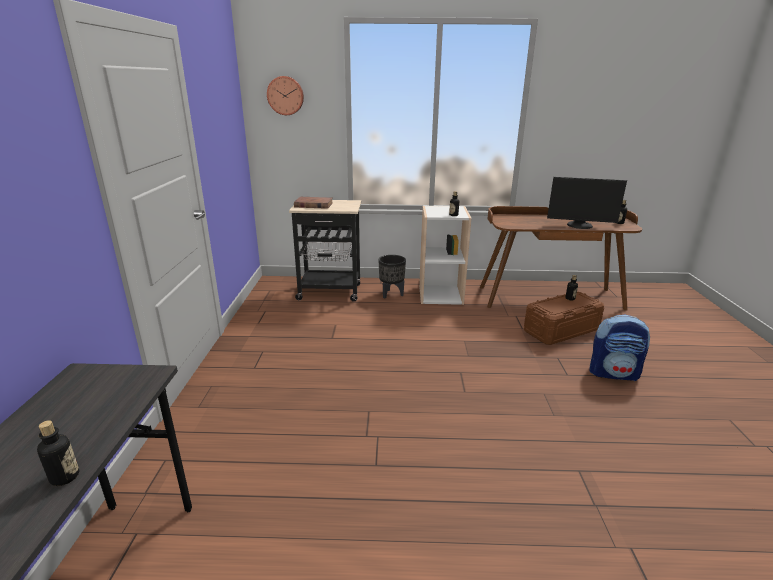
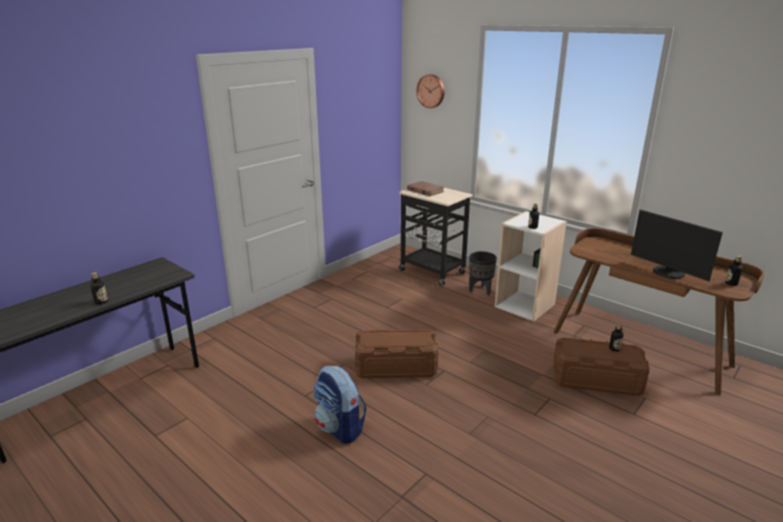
camera: 40 degrees right, 0 degrees up
(418, 389) = (395, 367): none -> brown storage box
(613, 373) = (585, 435): backpack -> backpack (340, 428)

